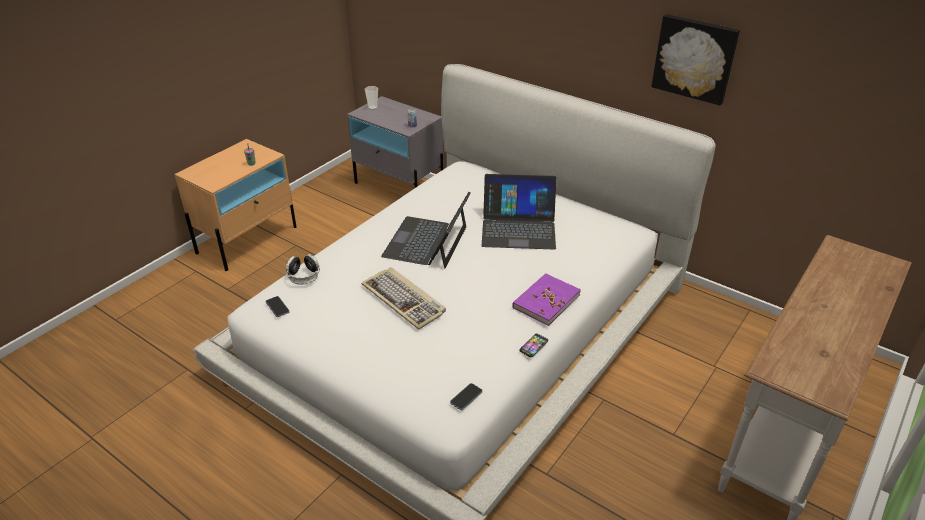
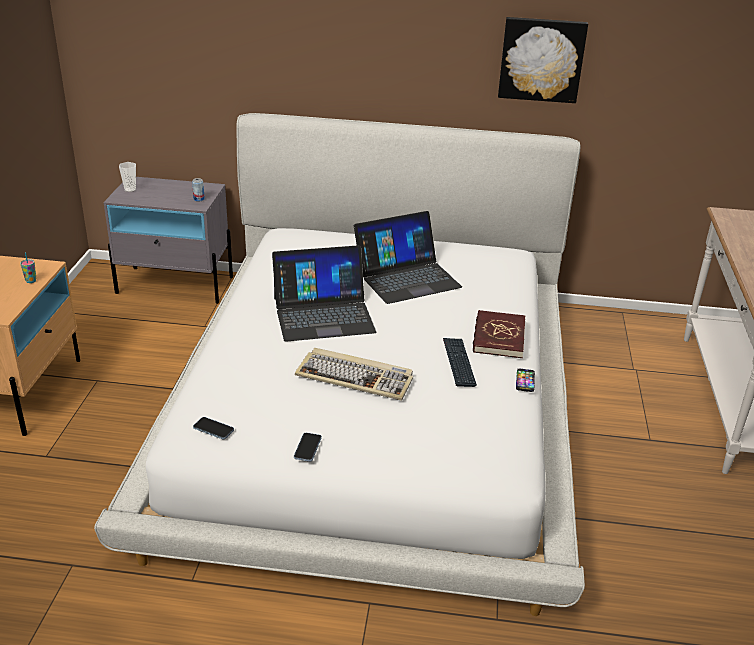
camera: 30 degrees left, 5 degrees down
(303, 275) = (213, 387): headphones -> none
(427, 242) = (323, 314): laptop -> laptop turned 90 degrees counterclockwise
(466, 397) = (509, 448): phone -> phone (307, 448)
(492, 313) = (458, 363): none -> keyboard
(546, 301) = (498, 337): purple book -> red book

